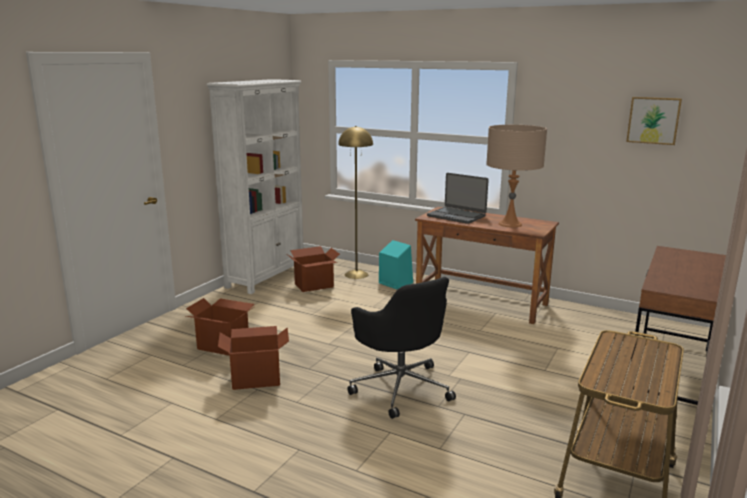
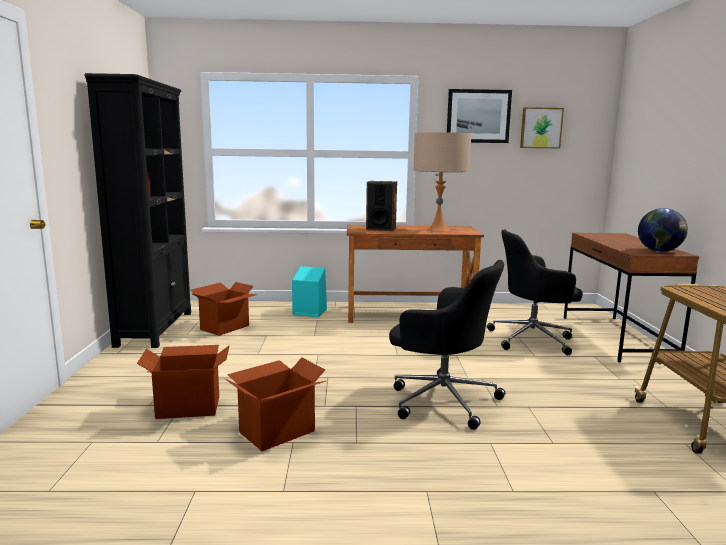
camera: 30 degrees left, 5 degrees down
(266, 277) = (155, 328): white bookcase -> black bookcase
(356, 274) = (259, 311): yellow floor lamp -> none
(456, 216) = (381, 229): laptop -> speaker
(569, 353) = (533, 339): none -> black office chair
(580, 105) = (478, 116): none -> picture
(692, 288) = (659, 251): none -> globe

